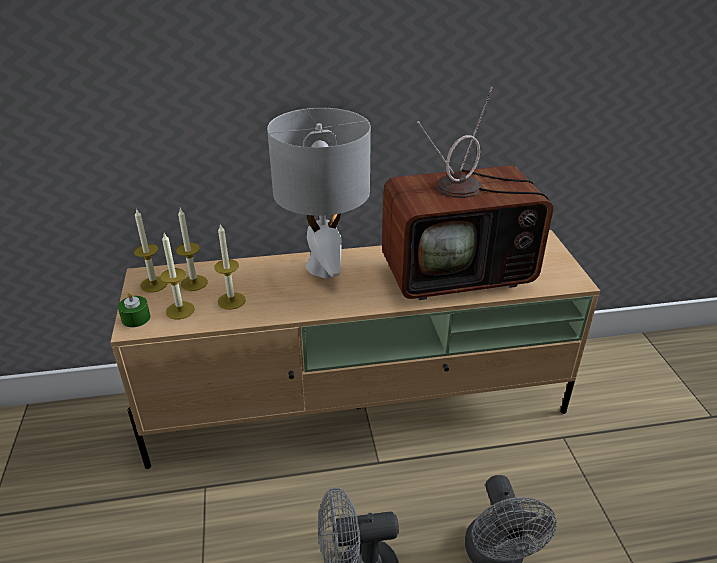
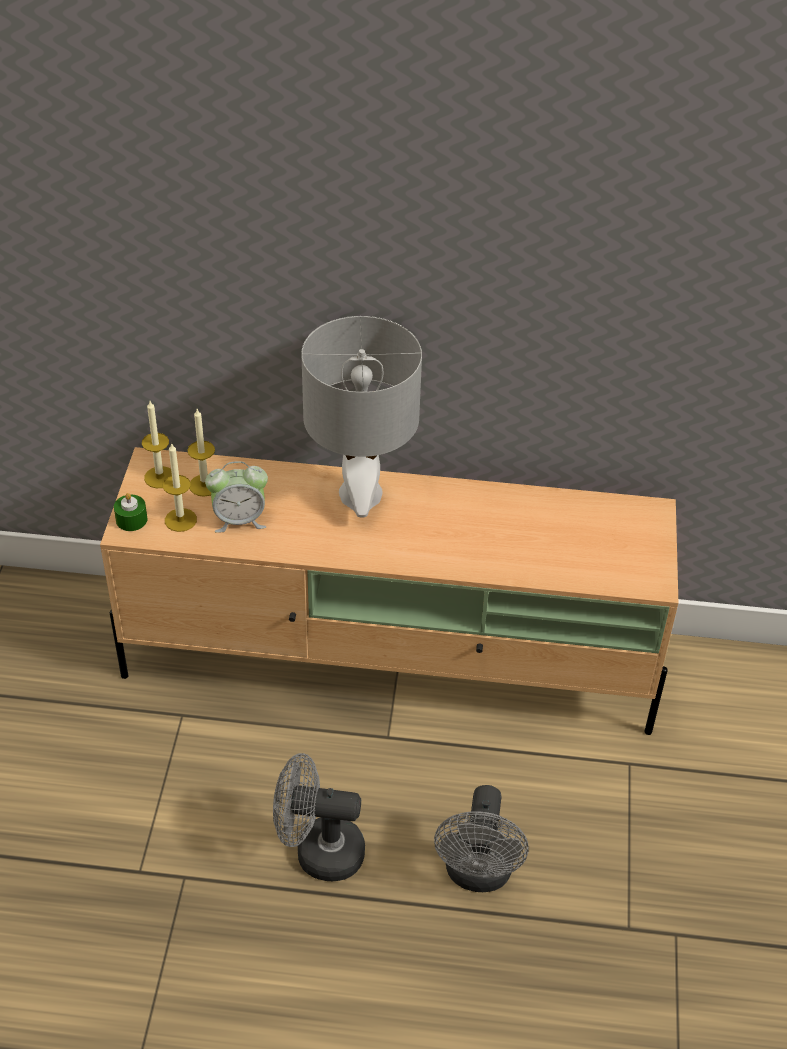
camera: 15 degrees right, 10 degrees up
(231, 301) = (239, 520): candle -> alarm clock
(460, 272) = (520, 538): television -> none

